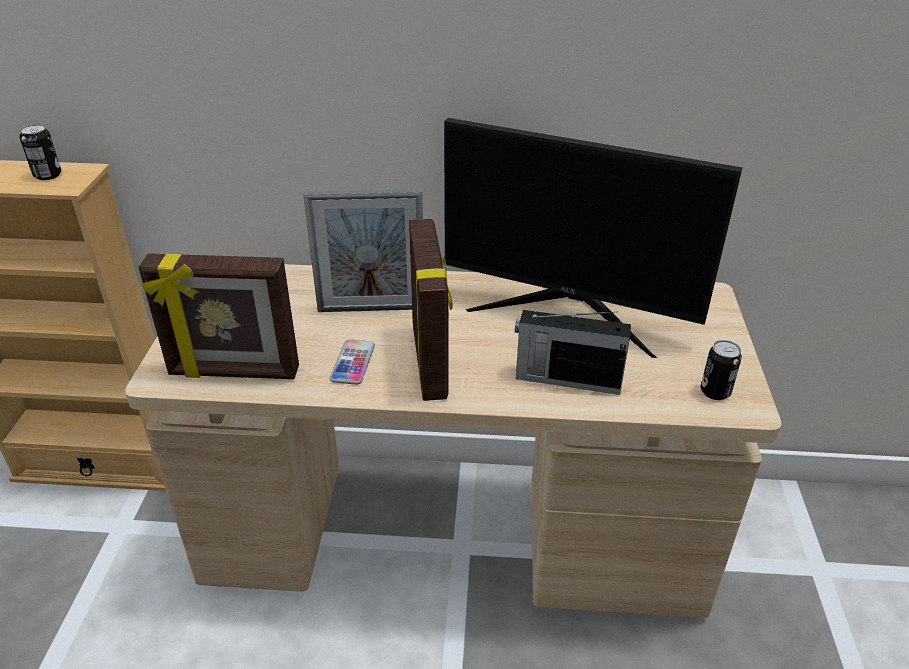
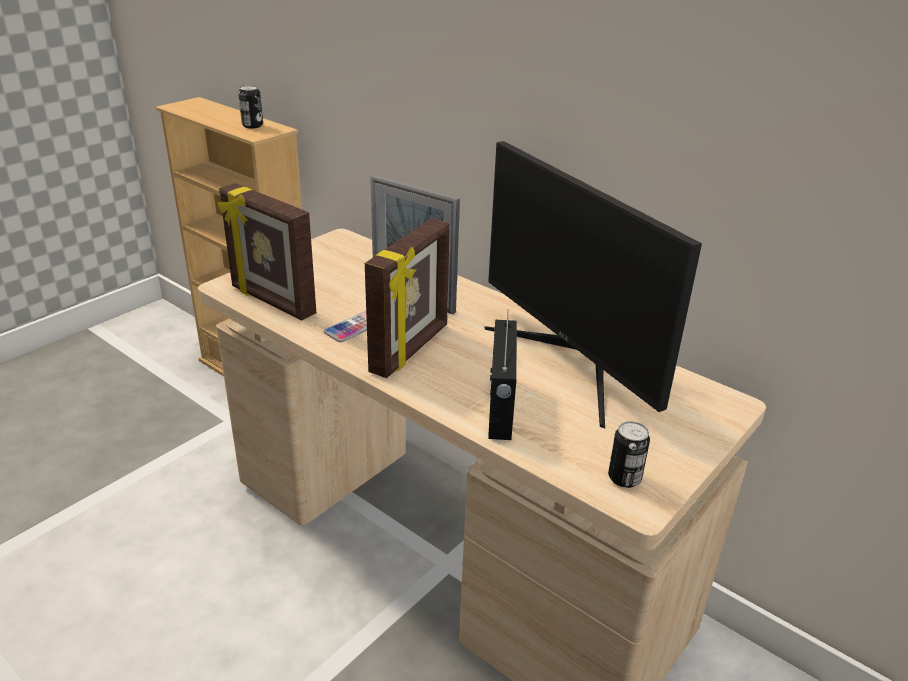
camera: 35 degrees right, 5 degrees down
(566, 379) = (500, 408): radio -> radio turned 135 degrees counterclockwise

